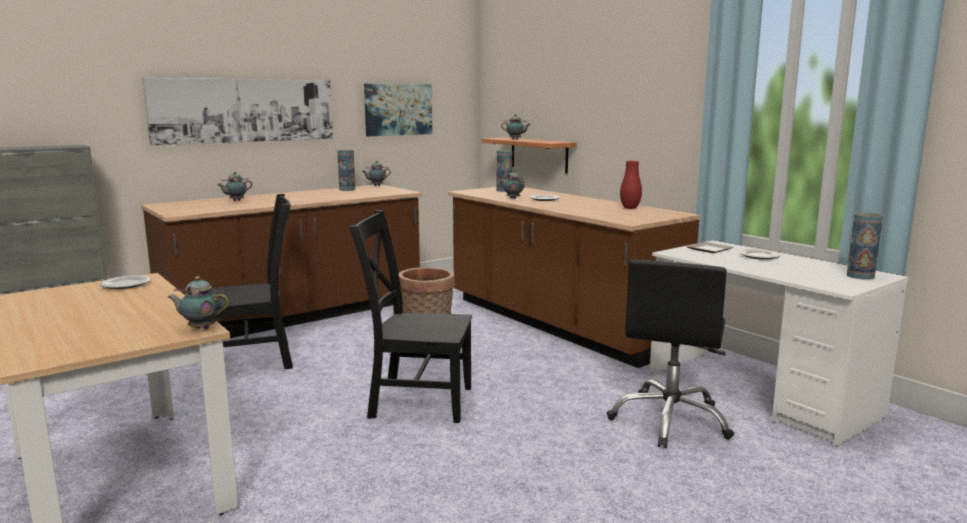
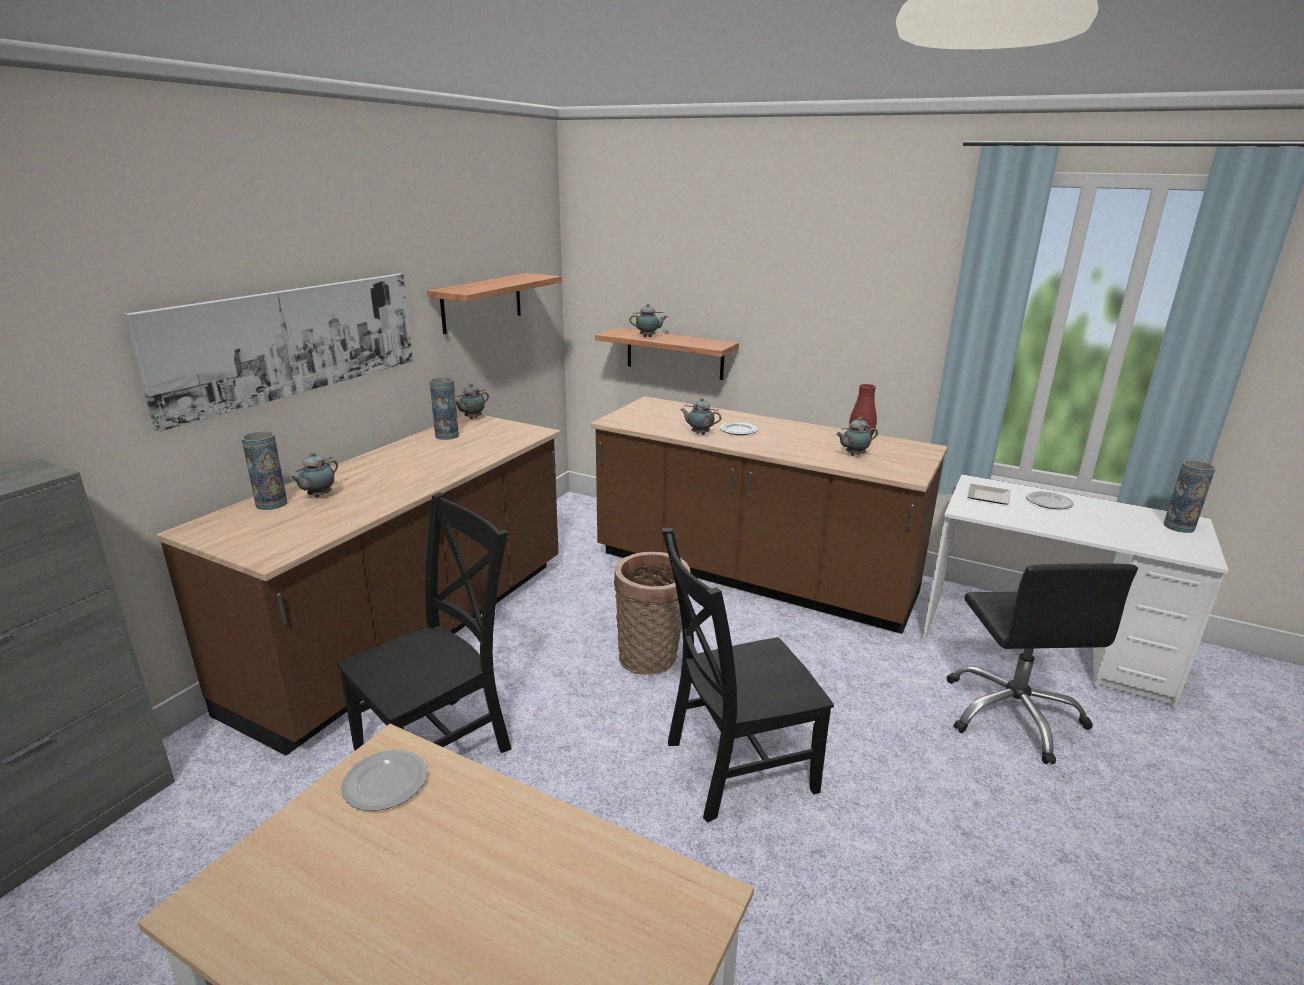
camera: 25 degrees left, 10 degrees up
(200, 328) = (700, 894): teapot -> teapot (853, 455)
(398, 109) = (482, 302): picture -> shelf
(504, 190) = (658, 412): vase -> vase (271, 504)

